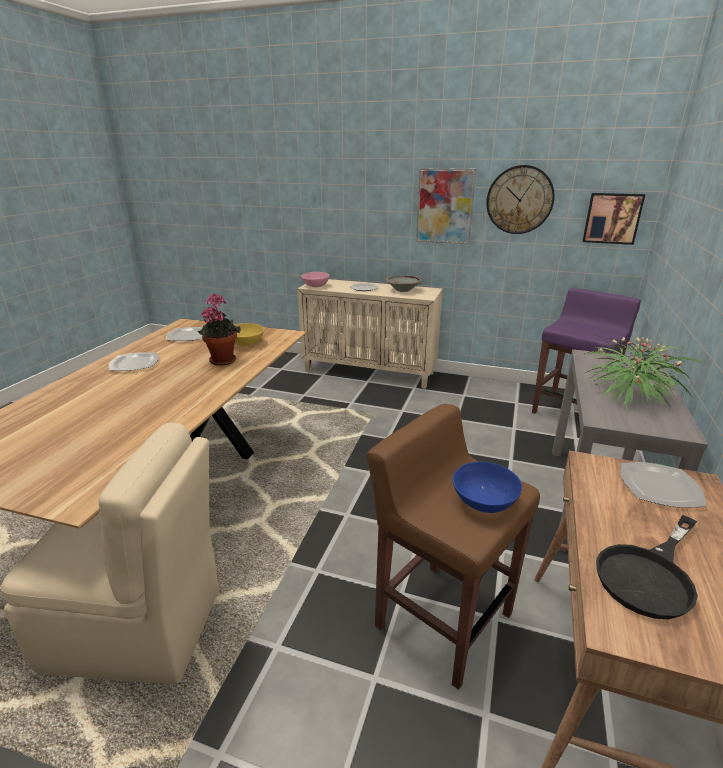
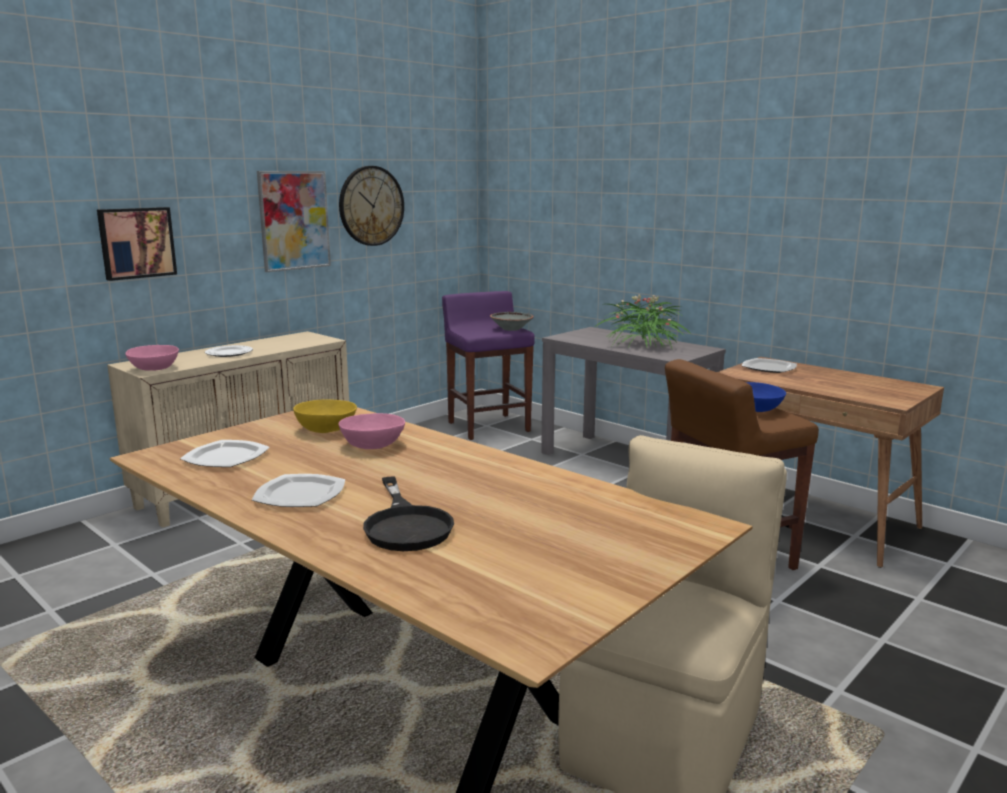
camera: 65 degrees left, 10 degrees down
(222, 360) = (372, 445): potted plant -> pink bowl
(403, 290) = (278, 342): grey bowl -> grey bowl (511, 329)
(612, 218) = (449, 218): picture -> picture (136, 242)
(649, 575) = (852, 388): black frying pan -> black frying pan (406, 524)

